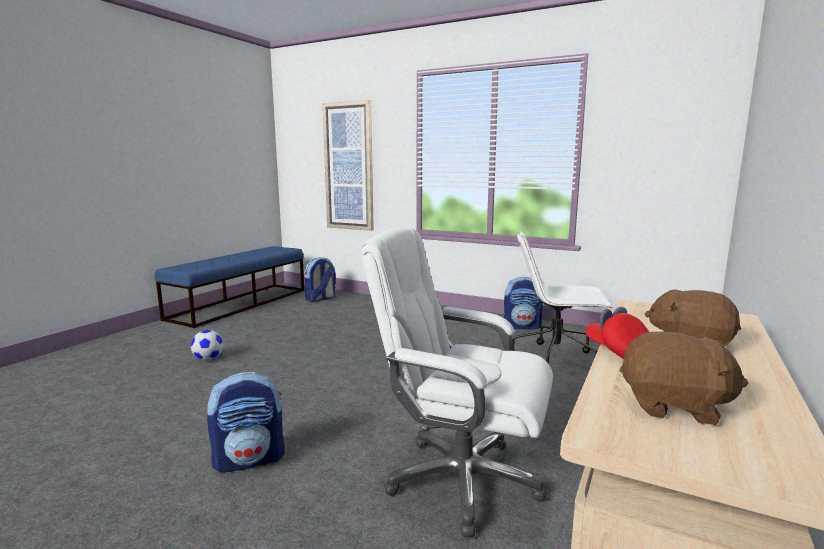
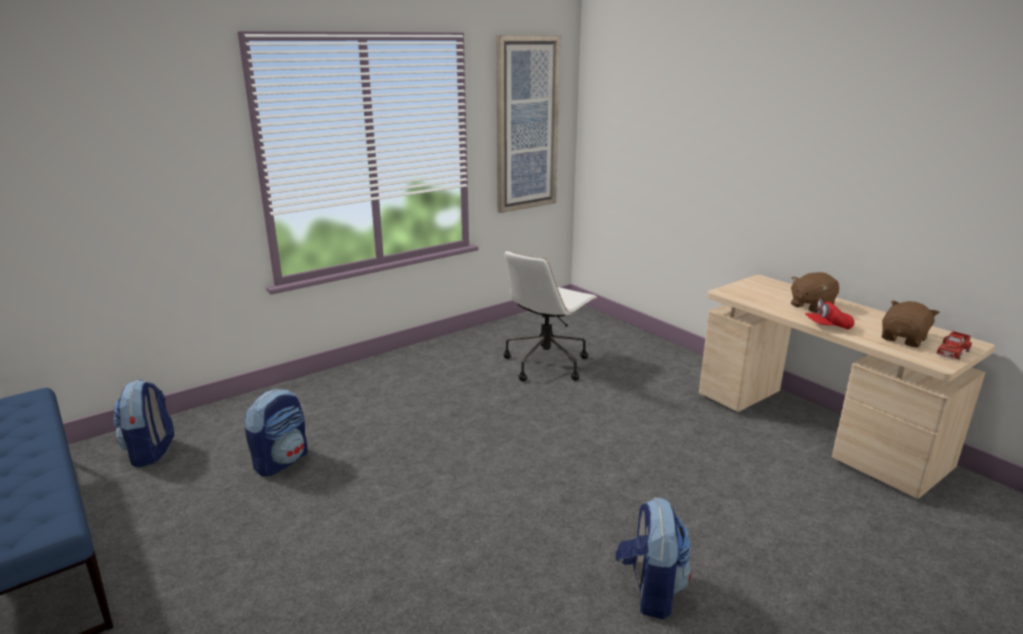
camera: 65 degrees left, 10 degrees up
(208, 359) = (314, 612): football -> none
(349, 167) = (114, 203): picture -> picture (526, 125)
(460, 480) = (723, 473): white office chair -> none
(522, 326) = (452, 349): backpack -> backpack (282, 461)
(692, 452) = (952, 352): none -> toy truck

